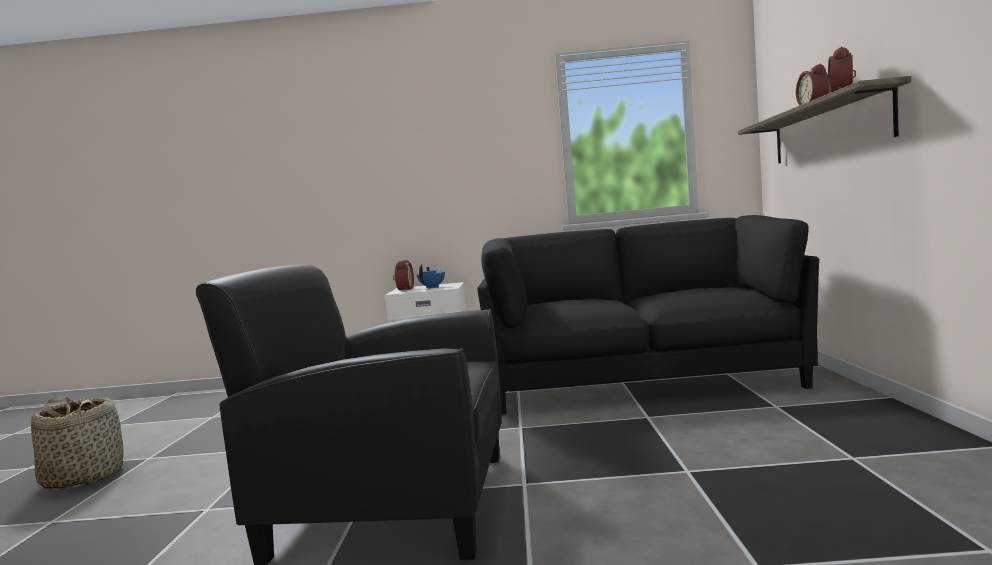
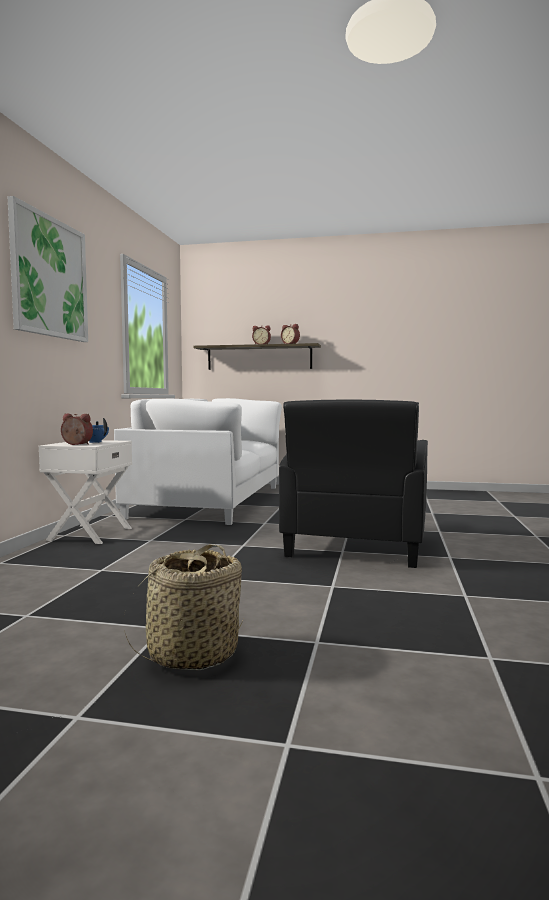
camera: 80 degrees left, 0 degrees up
(413, 129) = (49, 277): none -> picture
(636, 379) = (211, 501): black sofa -> white sofa

